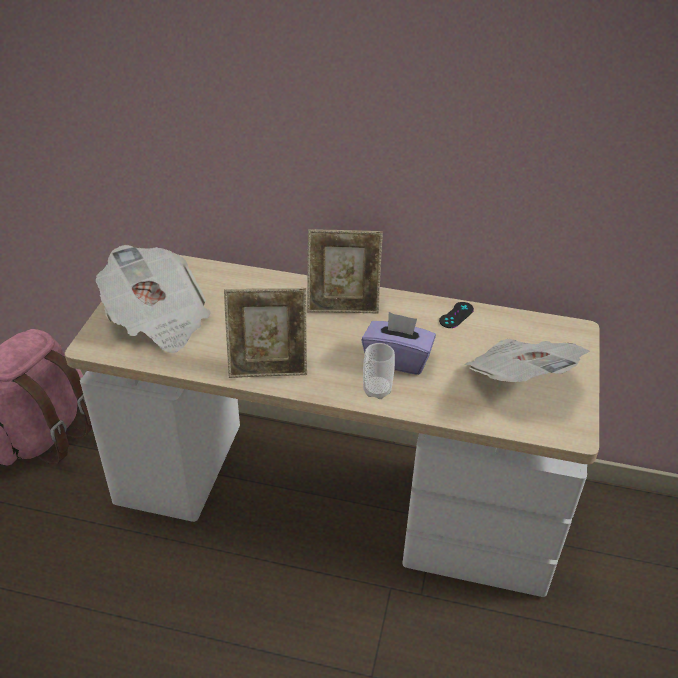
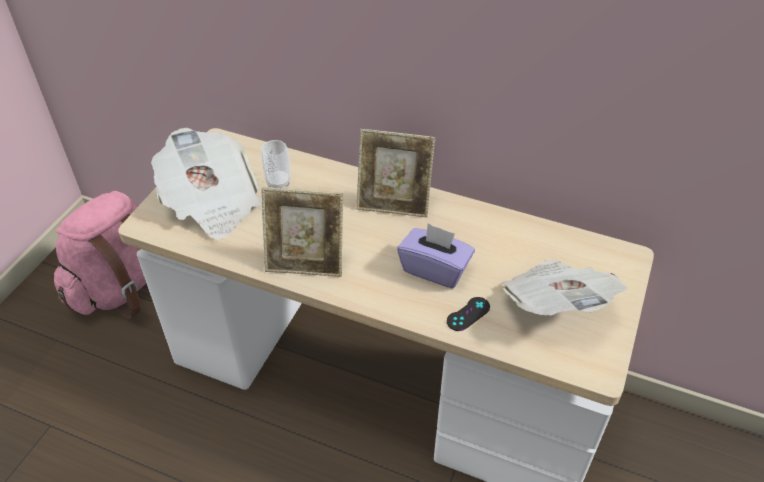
camera: 10 degrees right, 5 degrees up
(377, 390) = (407, 300): cup -> cup (278, 182)
(456, 315) = (506, 227): black game controller -> black game controller (468, 314)

